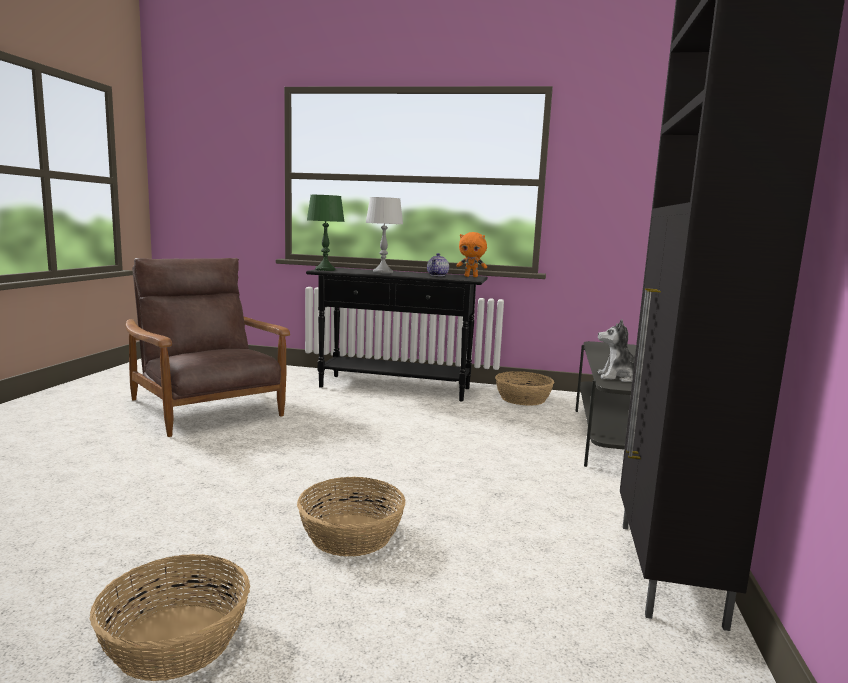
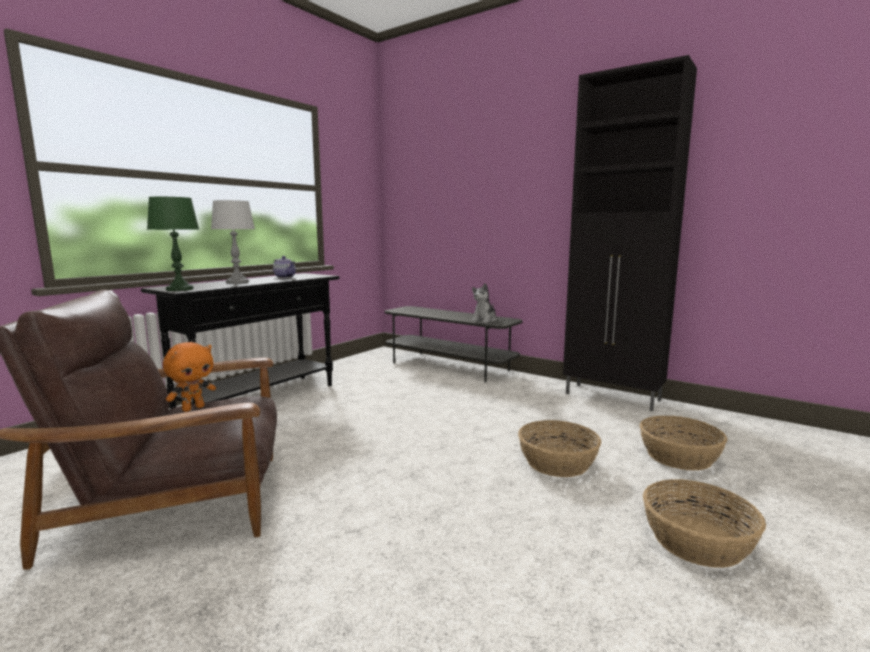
camera: 65 degrees left, 0 degrees up
(471, 276) = (305, 274): orange plush toy -> orange plush toy (193, 408)
(523, 399) = (351, 369): basket -> basket (679, 456)

